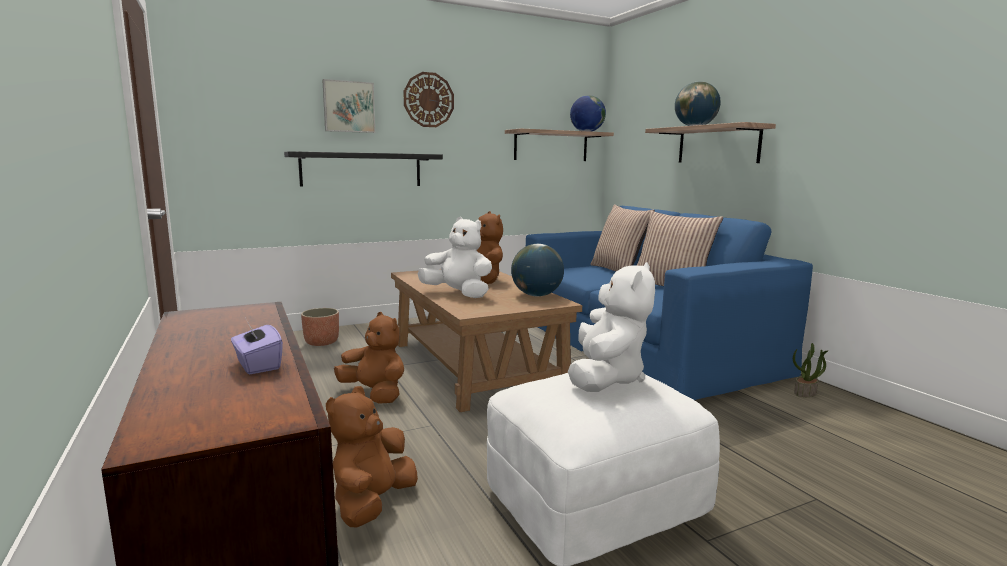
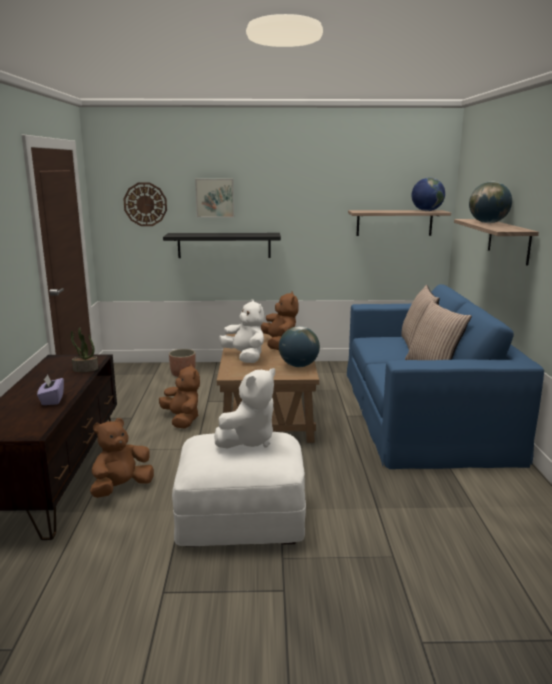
camera: 25 degrees right, 5 degrees up
(428, 100) = (279, 188): wall clock -> wall clock (145, 204)
(805, 393) = (510, 483): potted plant -> potted plant (85, 369)

